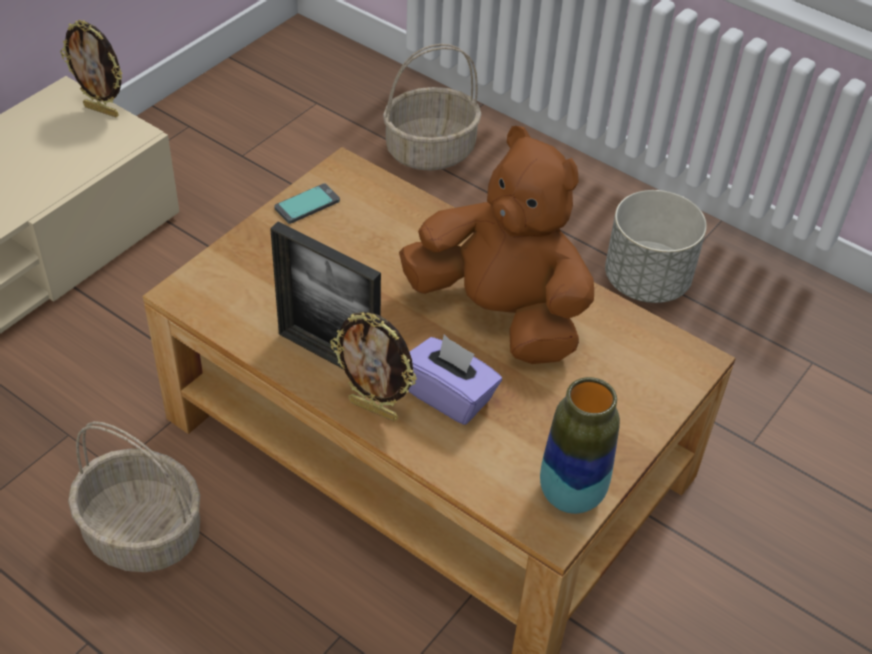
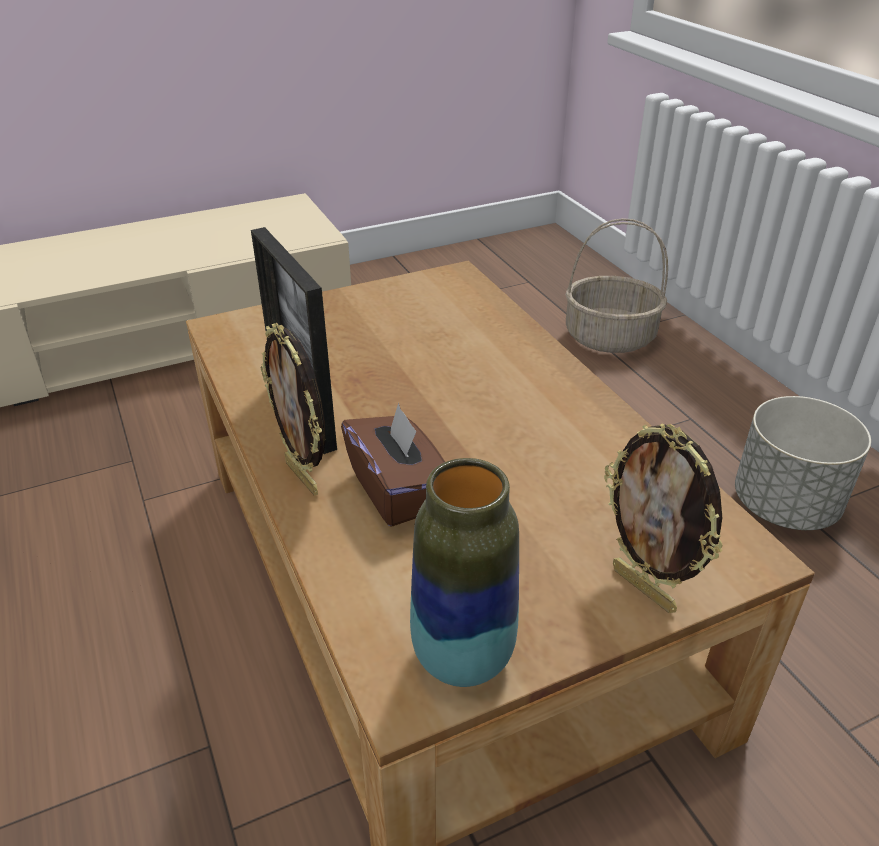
camera: 30 degrees right, 10 degrees down
(102, 110) = (311, 217): picture frame -> picture frame (645, 588)
(144, 533) = (119, 563): basket -> none
(307, 204) = (396, 292): phone -> none
(449, 395) = (398, 491): purple tissue box -> brown tissue box
(500, 313) = (521, 431): brown plush toy -> none

